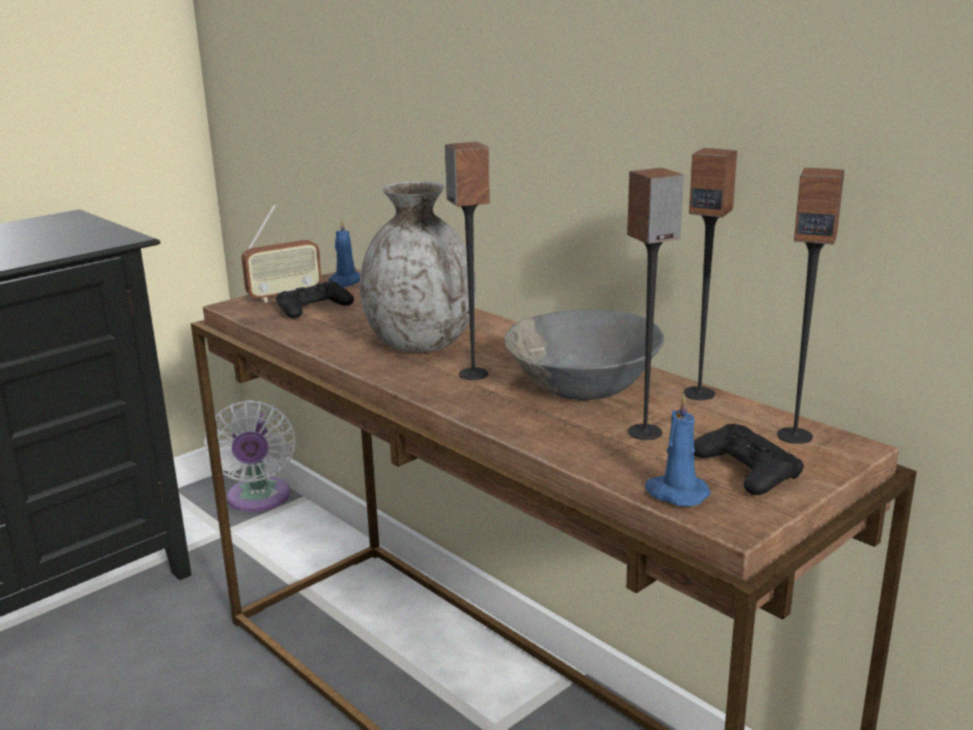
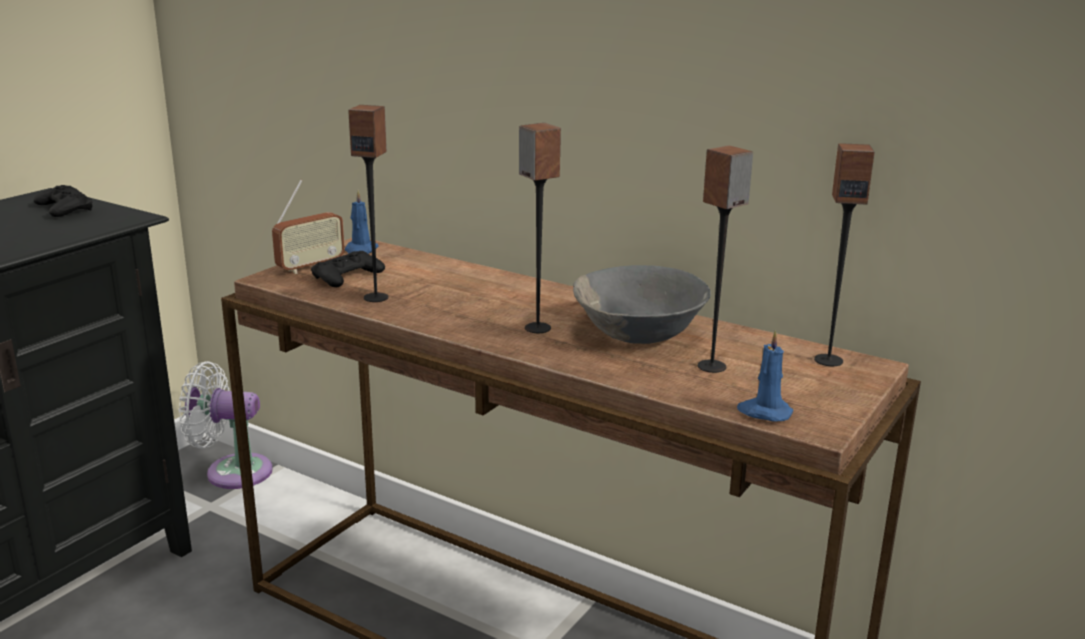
camera: 15 degrees left, 0 degrees up
(258, 499) = (232, 471): white fan -> white fan turned 120 degrees clockwise
(420, 344) = (472, 304): grey vase -> none
(699, 393) = (736, 332): speaker -> speaker (376, 297)
(746, 470) = (806, 389): black game controller -> black game controller (64, 208)

